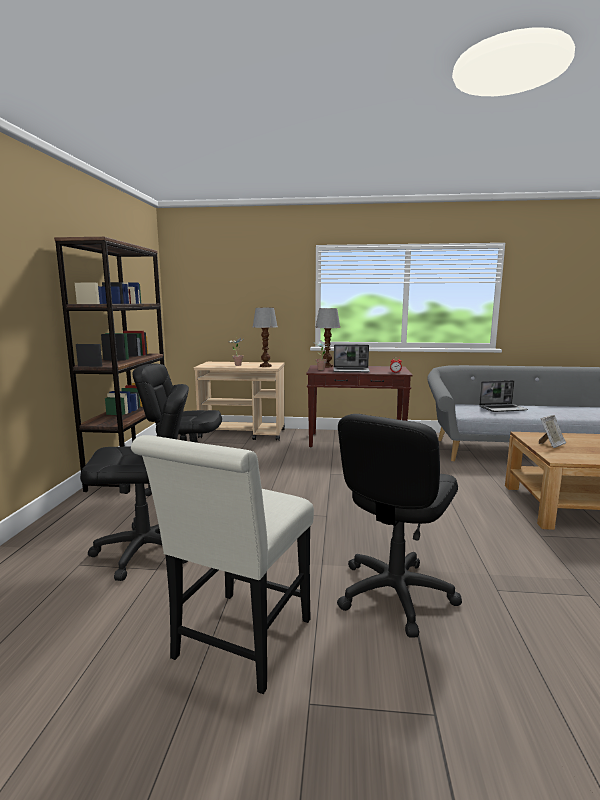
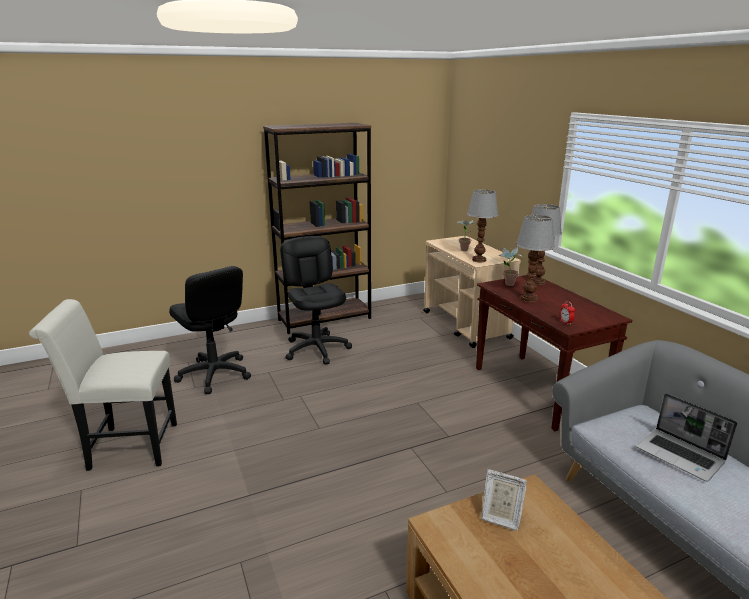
camera: 60 degrees right, 10 degrees up
(351, 371) = (529, 299): laptop -> table lamp
(394, 594) = (207, 498): black office chair -> none

